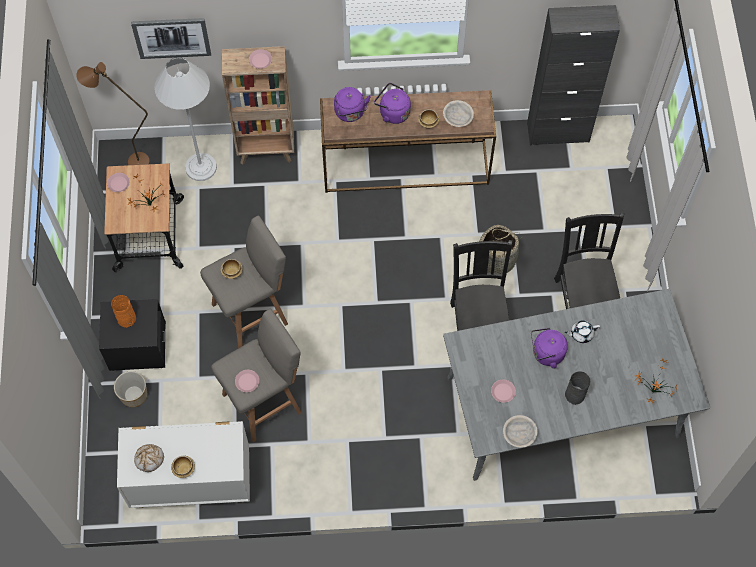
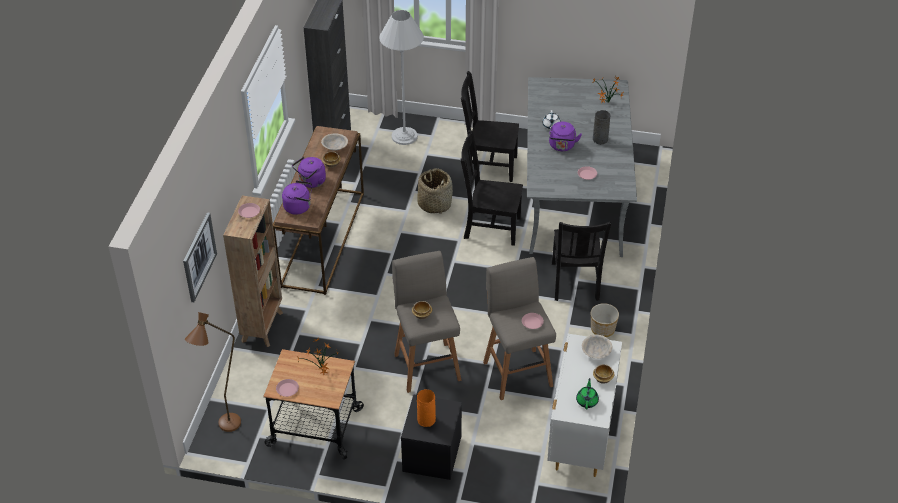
camera: 75 degrees left, 20 degrees down
(134, 394) = (481, 465): planter -> planter (602, 329)
(149, 459) = (587, 401): bread -> green teapot
(201, 167) = (258, 376): white floor lamp -> white floor lamp (404, 136)
(415, 435) = (575, 283): none -> black chair
(519, 434) = (624, 173): beige bowl -> beige bowl (596, 352)

